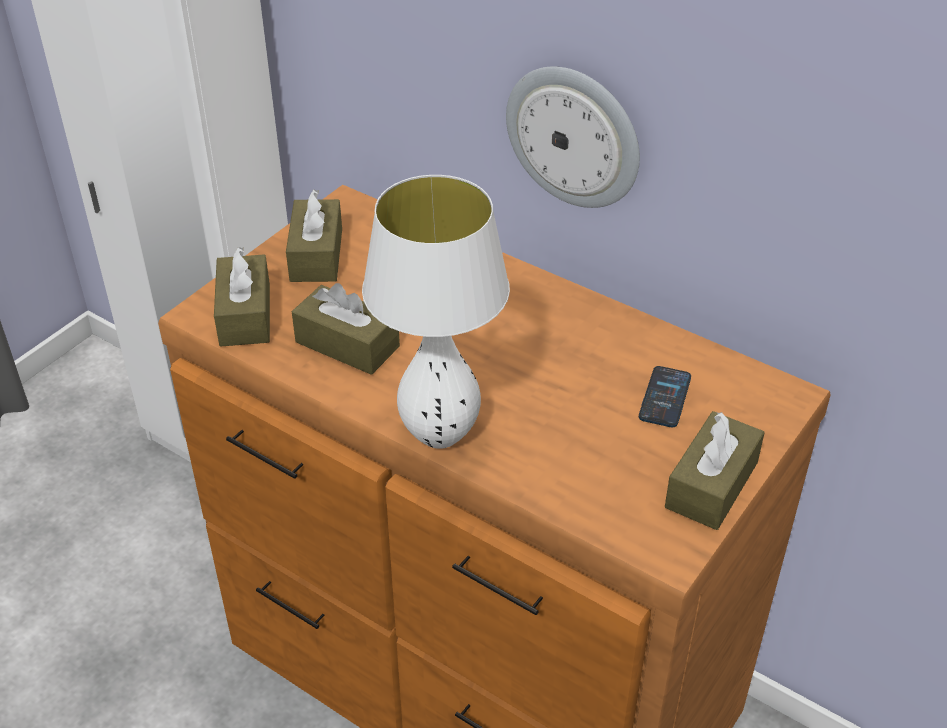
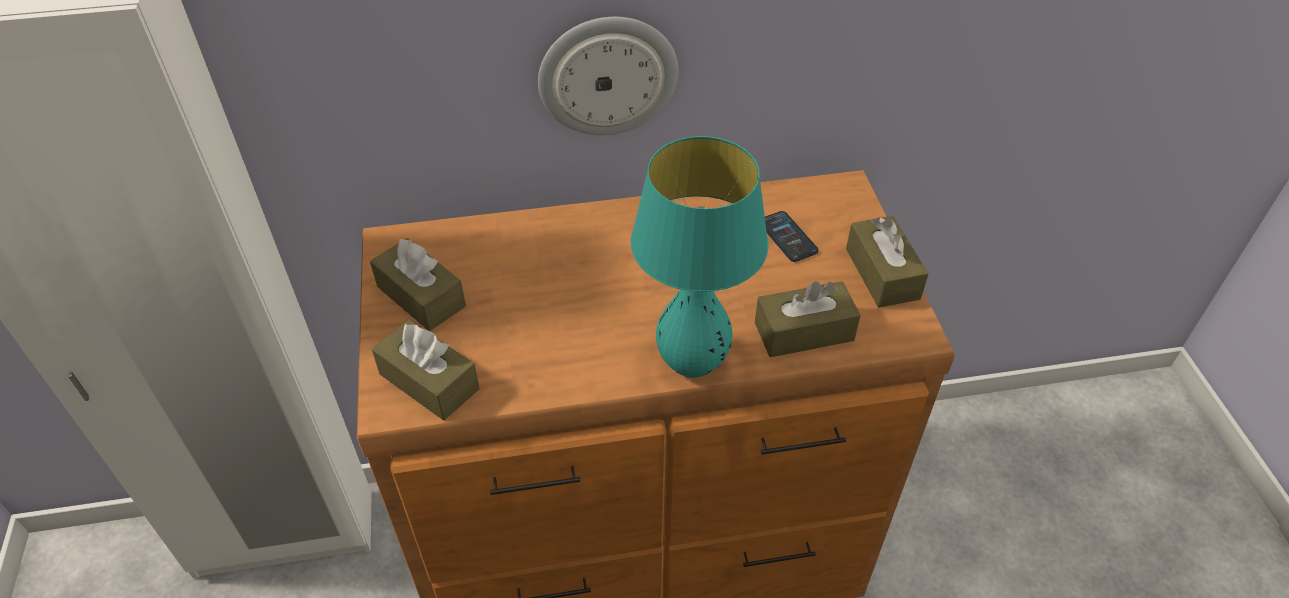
camera: 45 degrees left, 5 degrees up
(347, 344) = (540, 347): brown tissue box -> brown tissue box (804, 331)
(440, 435) = (692, 364): white table lamp -> turquoise table lamp

